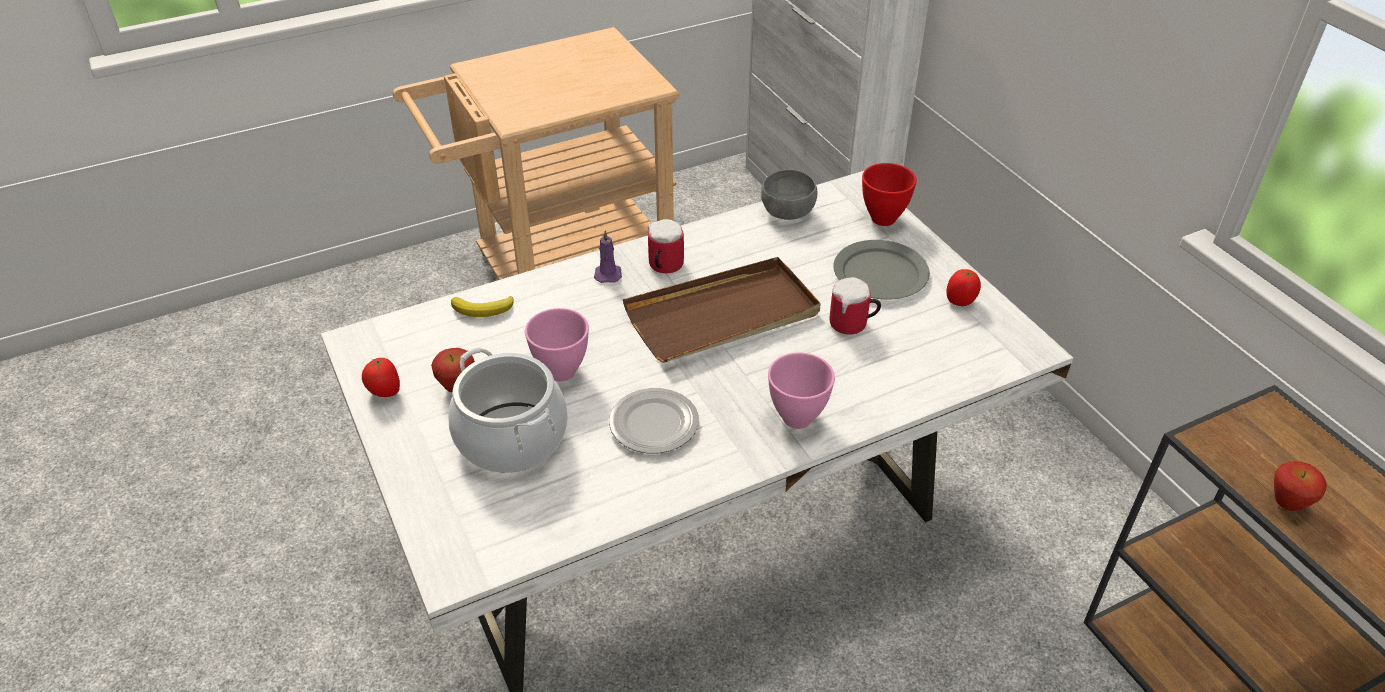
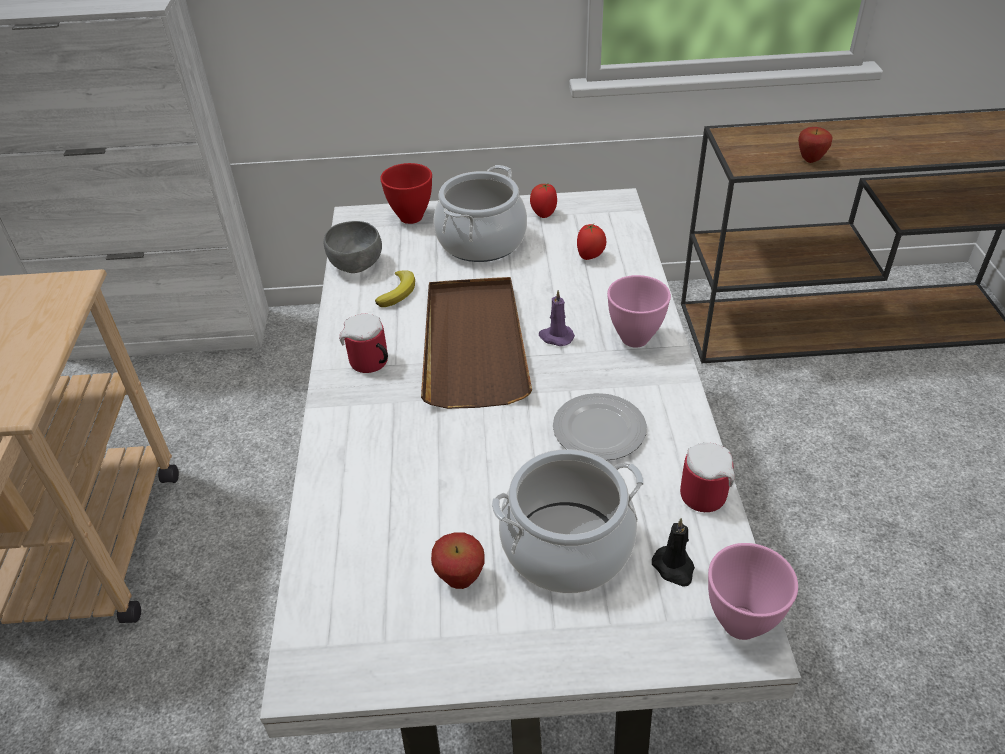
camera: 65 degrees left, 0 degrees up
(384, 392) = (427, 658): tomato -> tomato (590, 256)
(483, 309) = (337, 527): banana -> banana (398, 291)
(513, 509) = (674, 568): none -> black candle
(560, 371) = (483, 482): pink bowl -> pink bowl (738, 624)
(608, 274) = (352, 407): purple candle -> purple candle (555, 337)
(853, 325) = (536, 274): mug -> mug (707, 492)
(879, 274) = (482, 241): grey plate -> cooking pot

